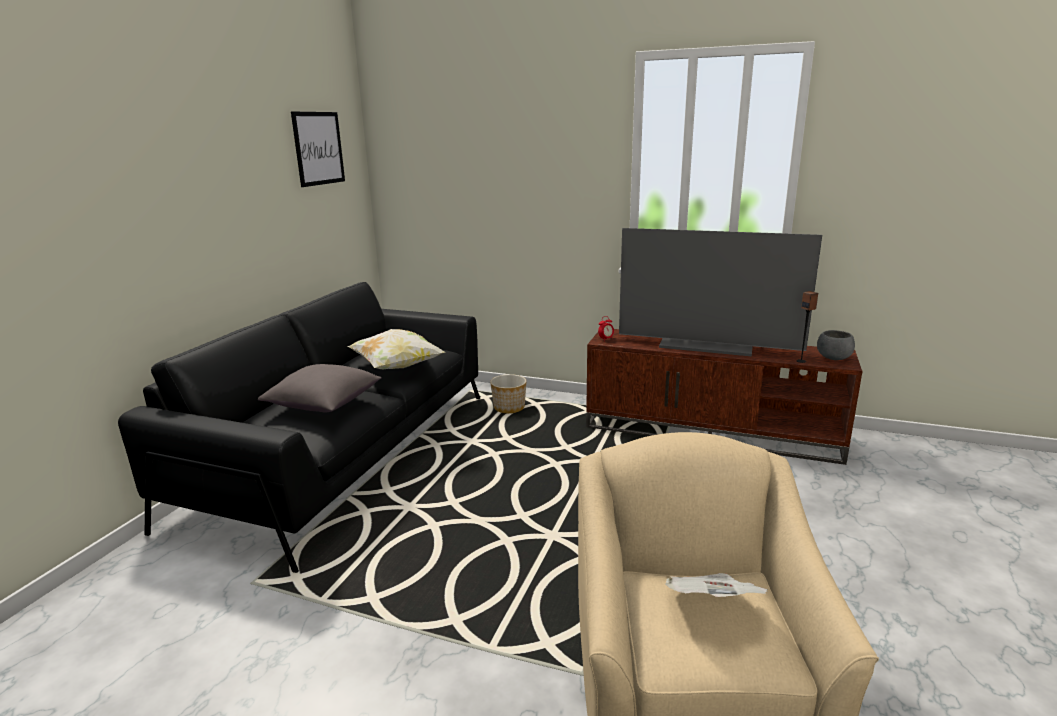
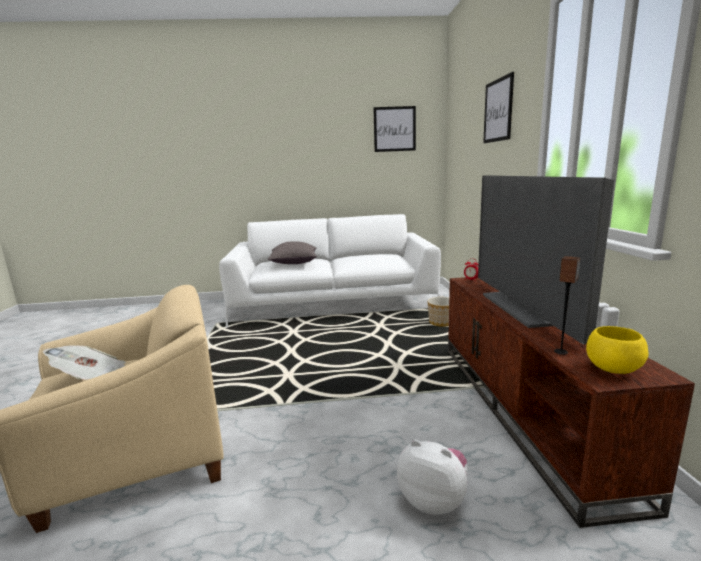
camera: 65 degrees right, 5 degrees down
(344, 454) = (333, 304): black sofa -> white sofa
(397, 367) = (358, 261): pillow -> none
(536, 145) = (498, 110): none -> picture
(811, 505) = (434, 500): none -> plush toy
(833, 358) = (614, 369): grey bowl -> yellow bowl

